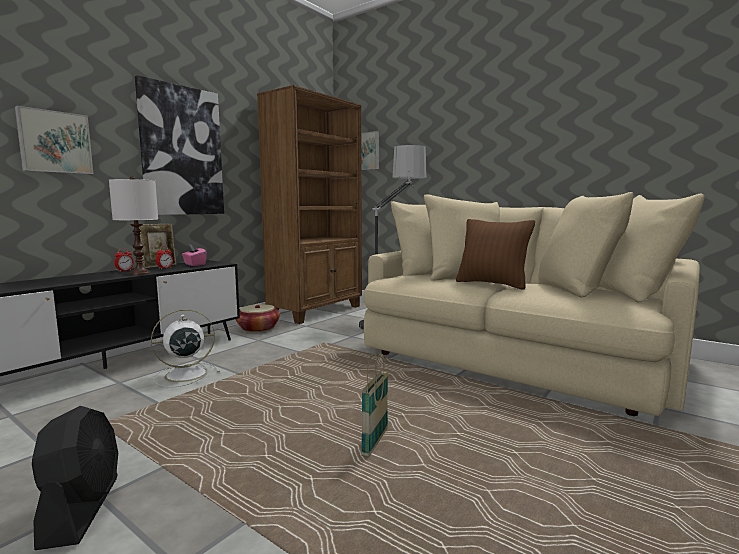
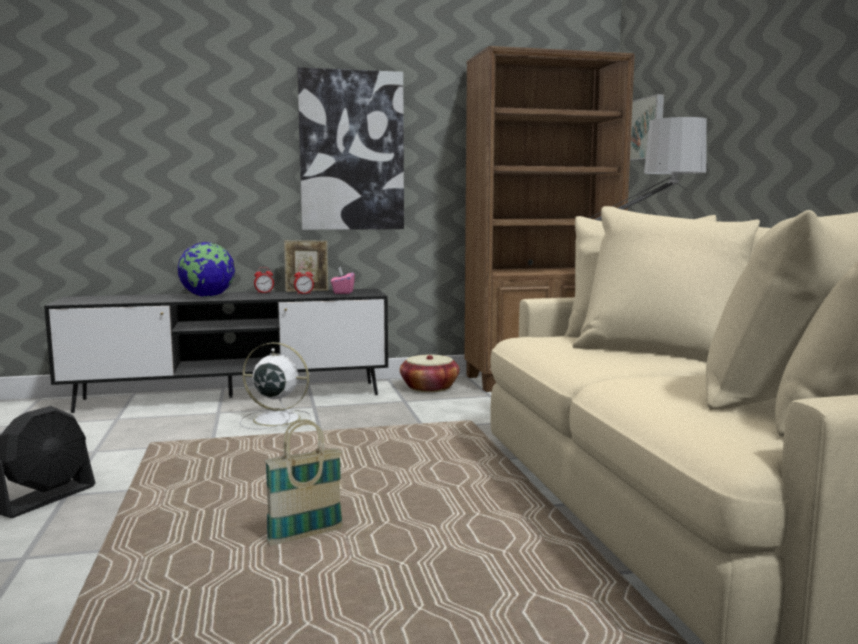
camera: 40 degrees right, 0 degrees up
(55, 142) = (210, 153): picture -> none
(79, 278) = (207, 296): none -> globe
(140, 273) = (266, 297): white table lamp -> none
(492, 284) = (642, 366): brown pillow -> none

